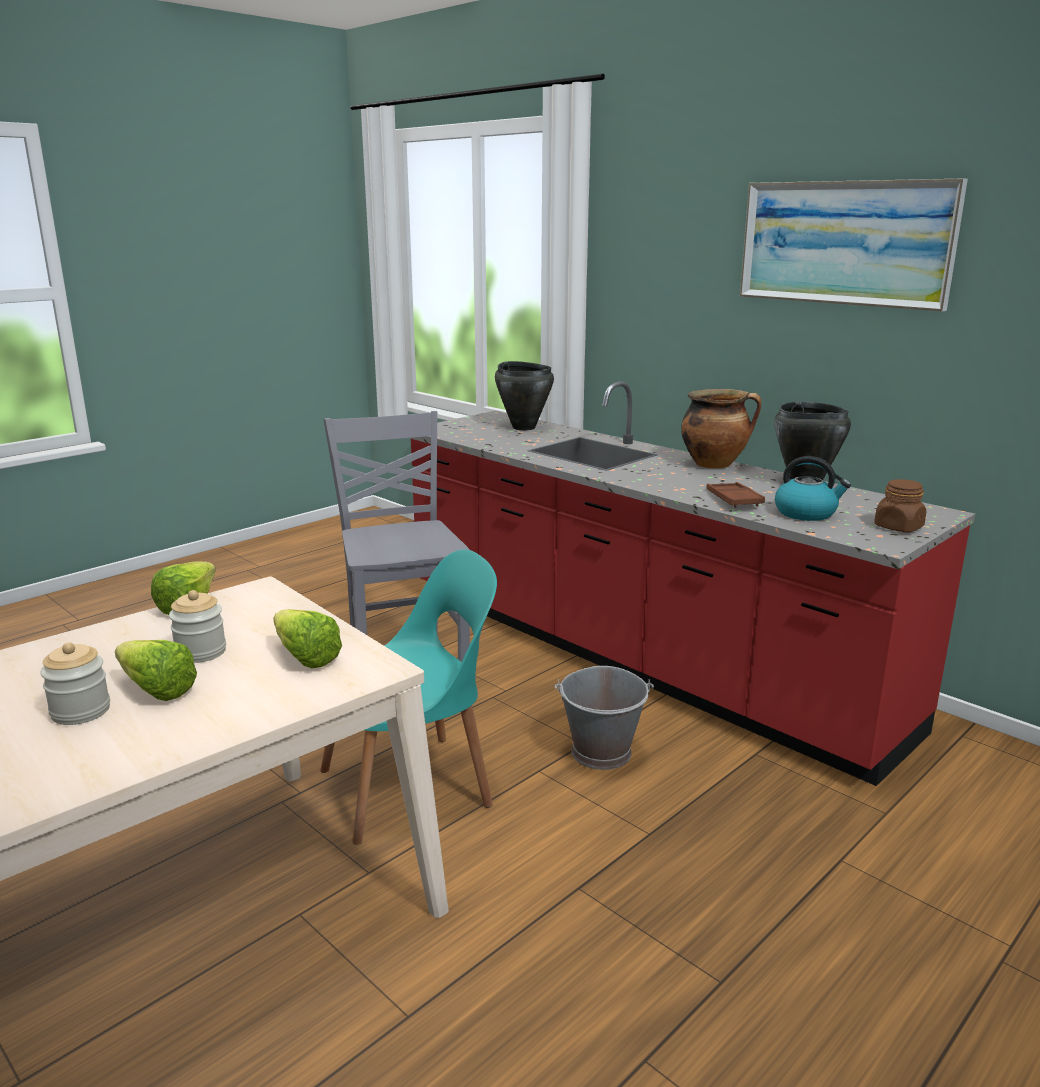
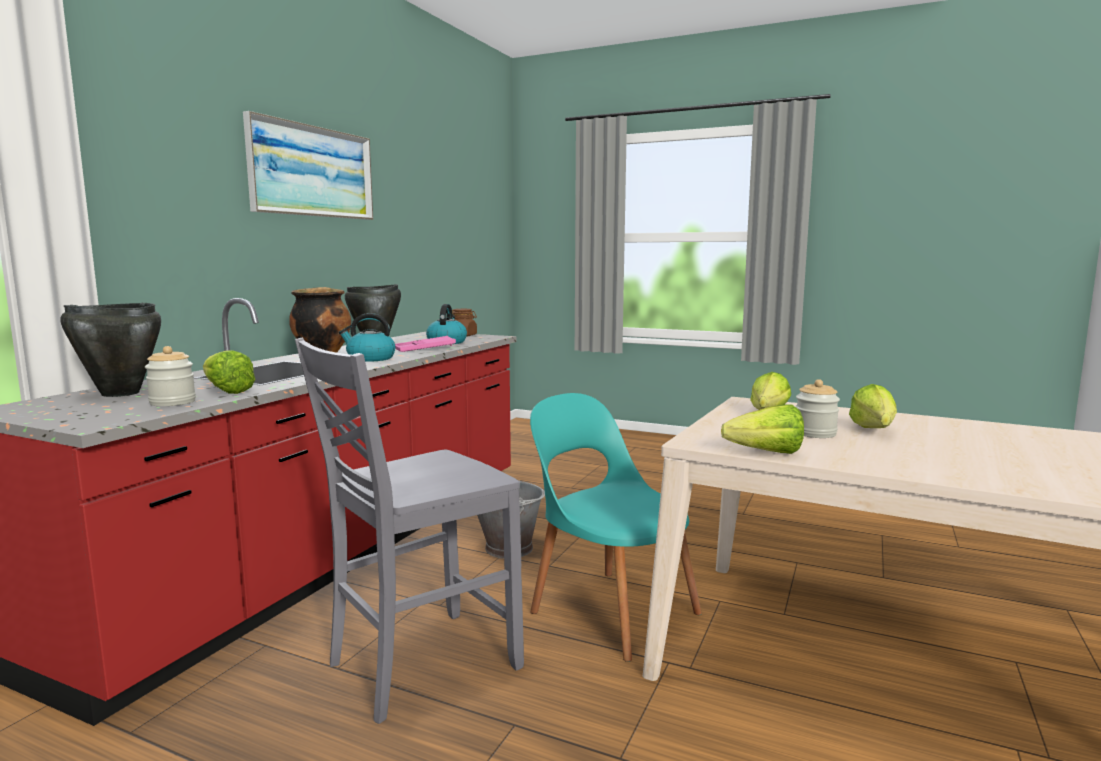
camera: 110 degrees left, 10 degrees down
(80, 711) = (933, 439): jar -> jar (172, 402)
(511, 444) = (225, 390): none -> lettuce
(656, 478) = (370, 358): none -> kettle
(734, 500) = (425, 349): brown tray -> pink tray

